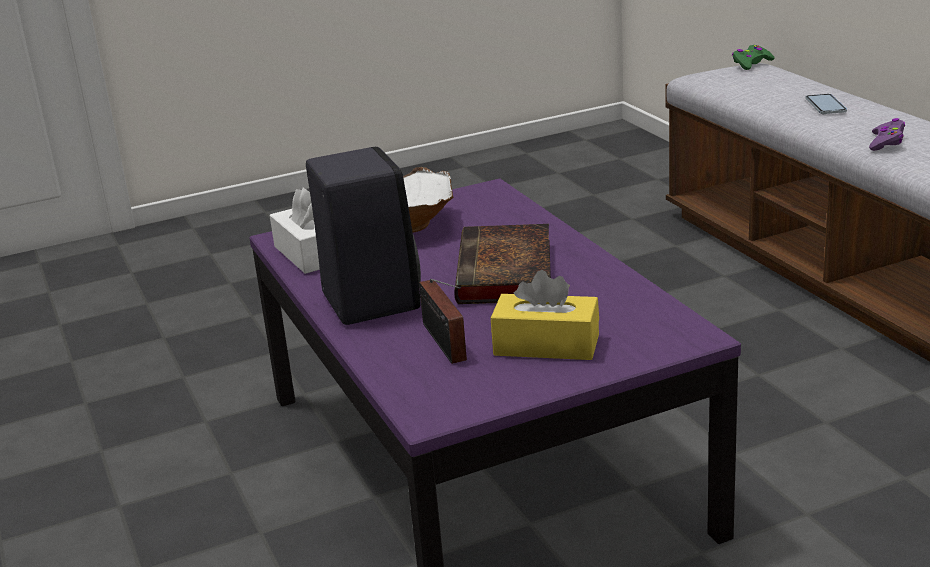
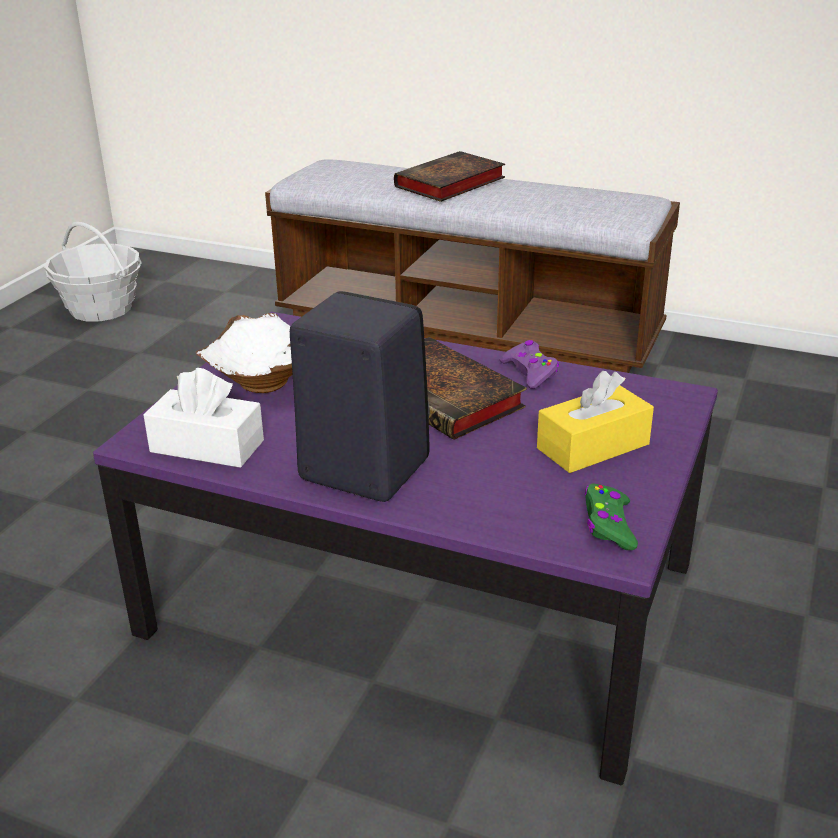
camera: 45 degrees left, 5 degrees up
(444, 344) = (510, 481): radio -> none
(543, 169) = (101, 309): none -> basket
(751, 63) = (326, 160): green game controller -> green game controller (608, 525)
(825, 105) = (449, 184): phone -> book
(886, 142) = (544, 203): purple game controller -> purple game controller (530, 372)

